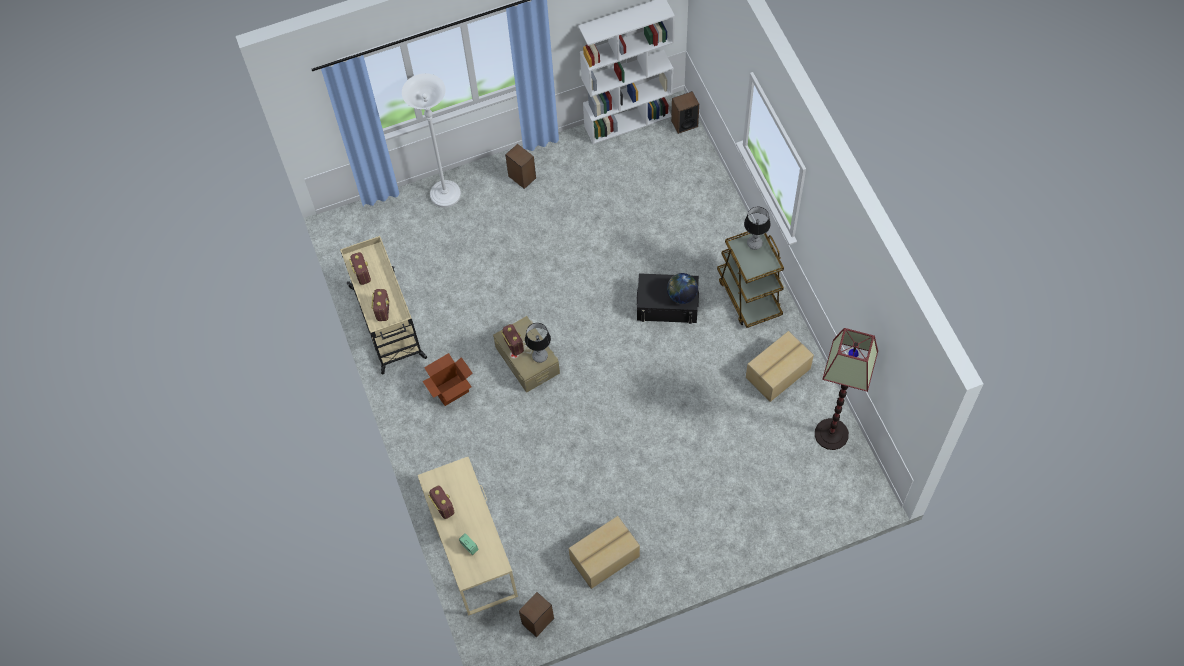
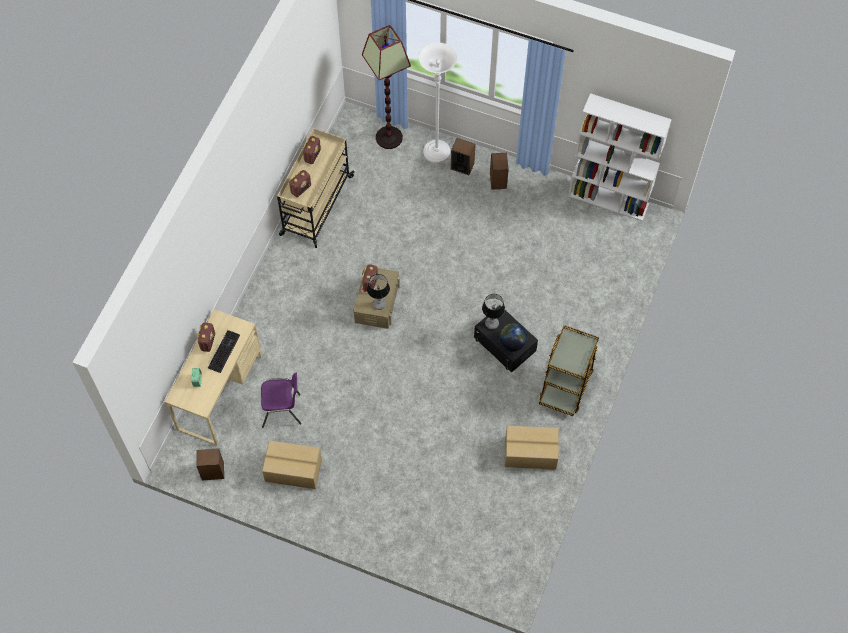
camera: 40 degrees right, 0 degrees up
(451, 390) = (310, 281): cardboard box -> none
(465, 502) = (223, 350): none -> keyboard
(543, 517) = (282, 410): none -> purple chair
(684, 123) = (646, 232): speaker -> speaker (462, 166)
(754, 243) = (582, 345): table lamp -> table lamp (492, 323)
(831, 434) = (523, 525): floor lamp -> floor lamp (389, 138)

